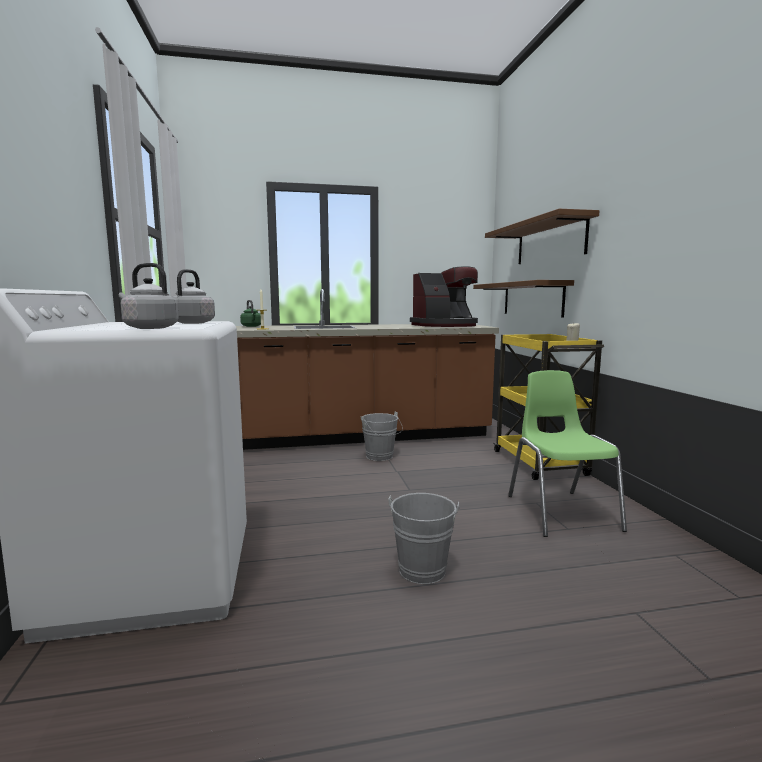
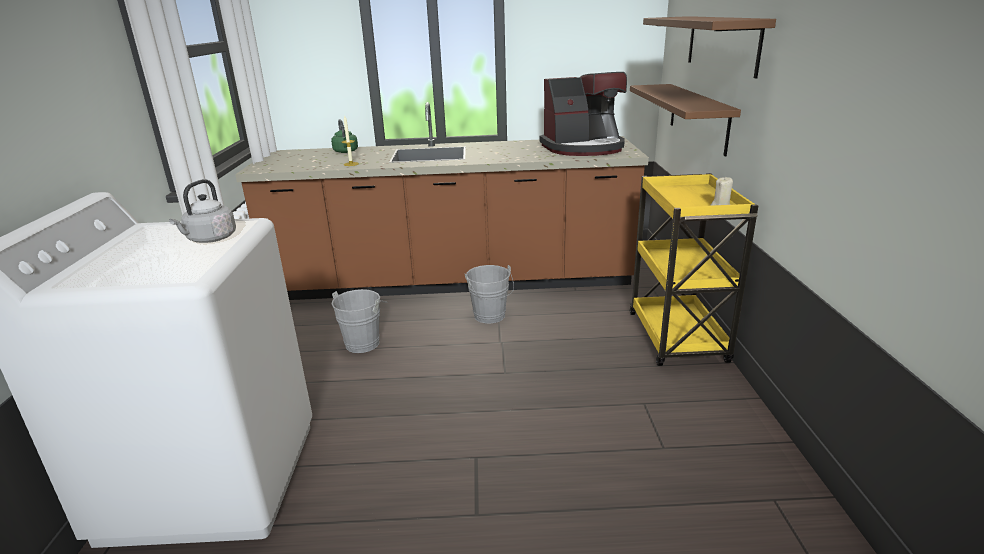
camera: 10 degrees right, 15 degrees up
(149, 328) = (144, 276): grey kettle -> none
(423, 567) = (478, 491): grey bucket -> grey bucket (364, 342)
(561, 512) = (667, 420): green chair -> none

